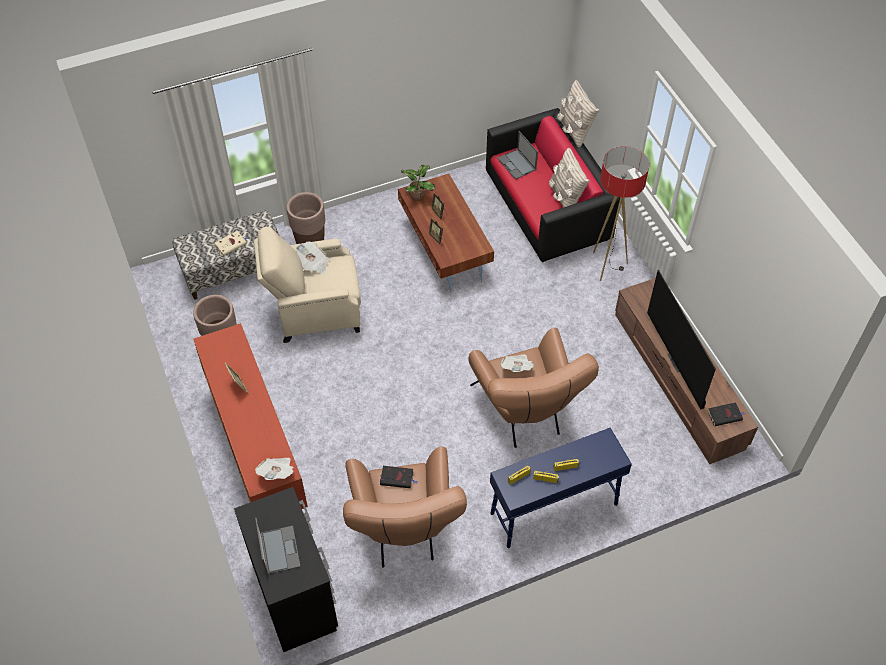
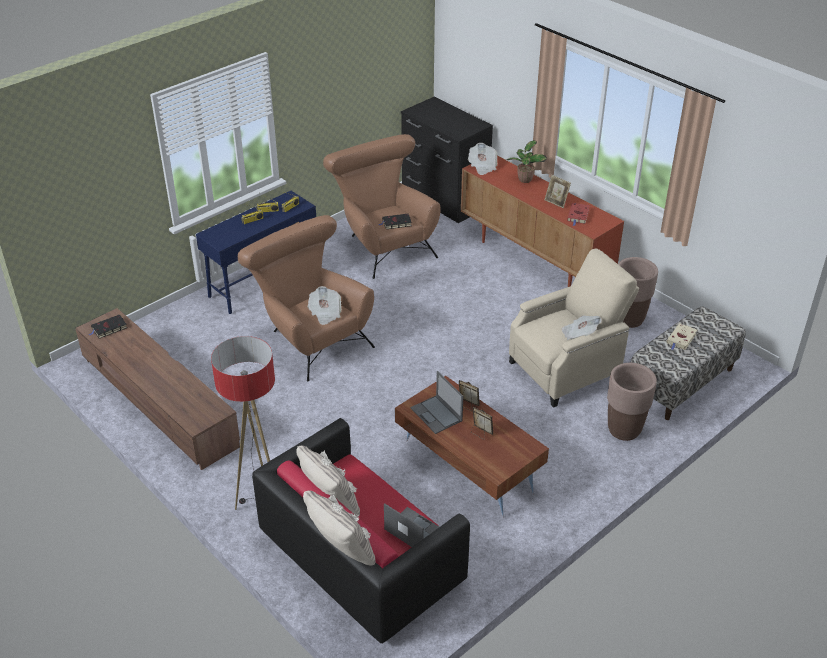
camera: 160 degrees right, 15 degrees down
(231, 359) = (578, 216): none -> red book
(279, 549) = (445, 115): laptop -> laptop (437, 415)
(418, 195) = (518, 446): potted plant -> potted plant (524, 180)
(679, 361) = (158, 361): television -> none

